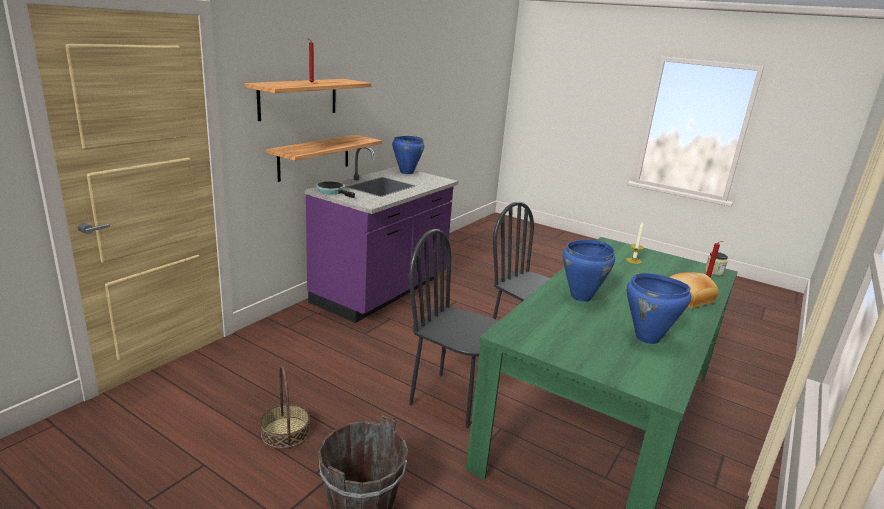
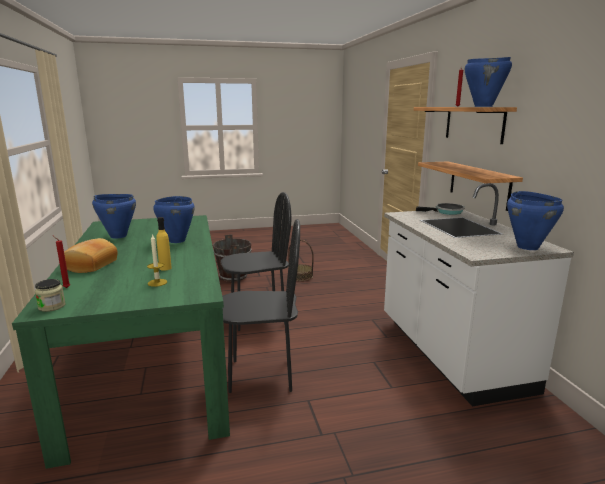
camera: 135 degrees right, 5 degrees down
(348, 81) = (483, 106): none -> blue cooking pot
(382, 291) = (450, 353): purple counter -> white counter
(619, 269) = (165, 268): none -> yellow bottle

